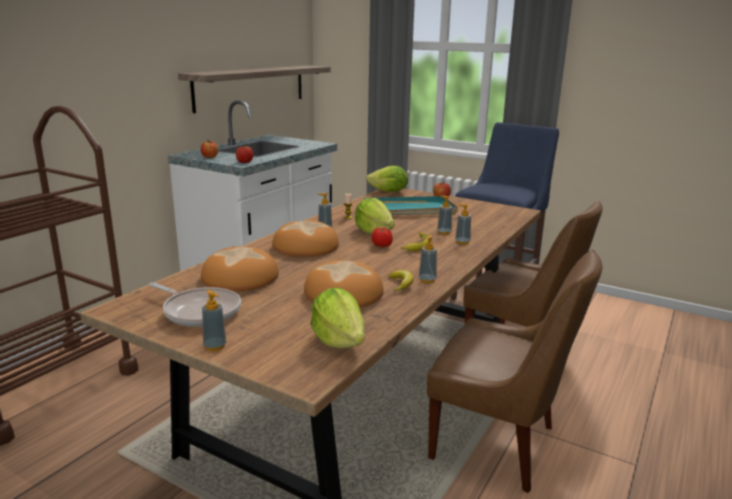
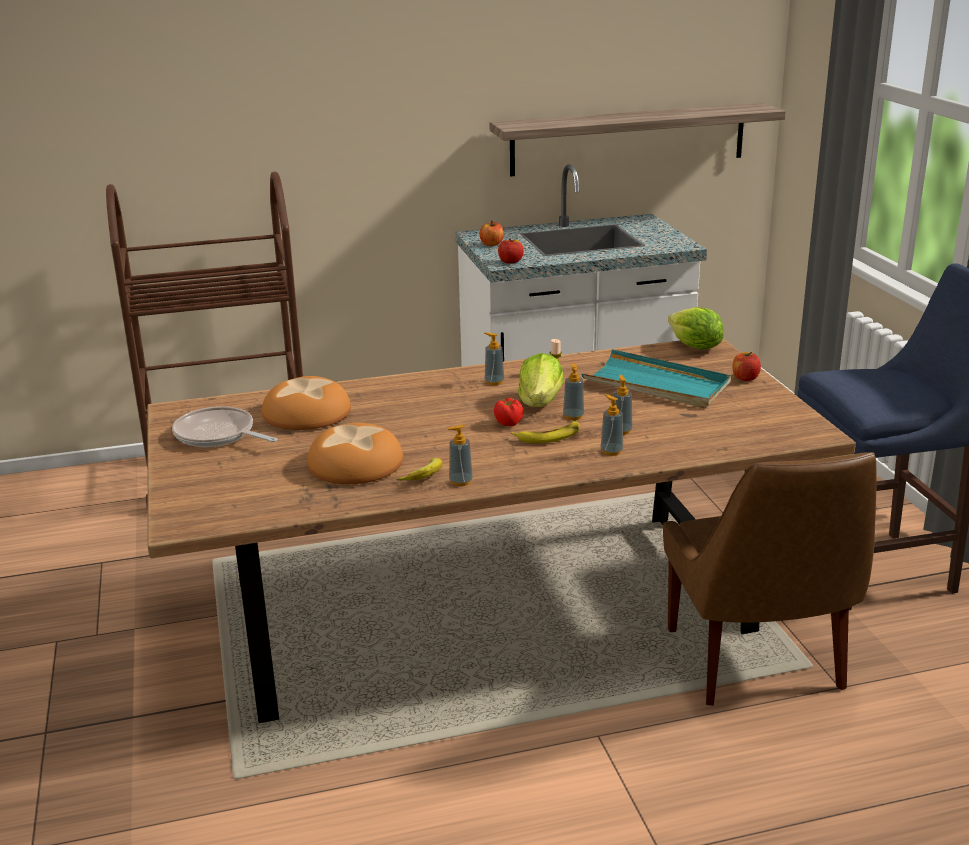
camera: 45 degrees right, 5 degrees up
(199, 311) = (218, 435): frying pan -> frying pan turned 135 degrees clockwise
(215, 346) = (173, 471): soap dispenser -> soap dispenser (573, 416)
(306, 246) = (431, 398): bread -> none
(339, 341) = (259, 506): lettuce -> none
(498, 444) = (537, 738): brown chair -> none

